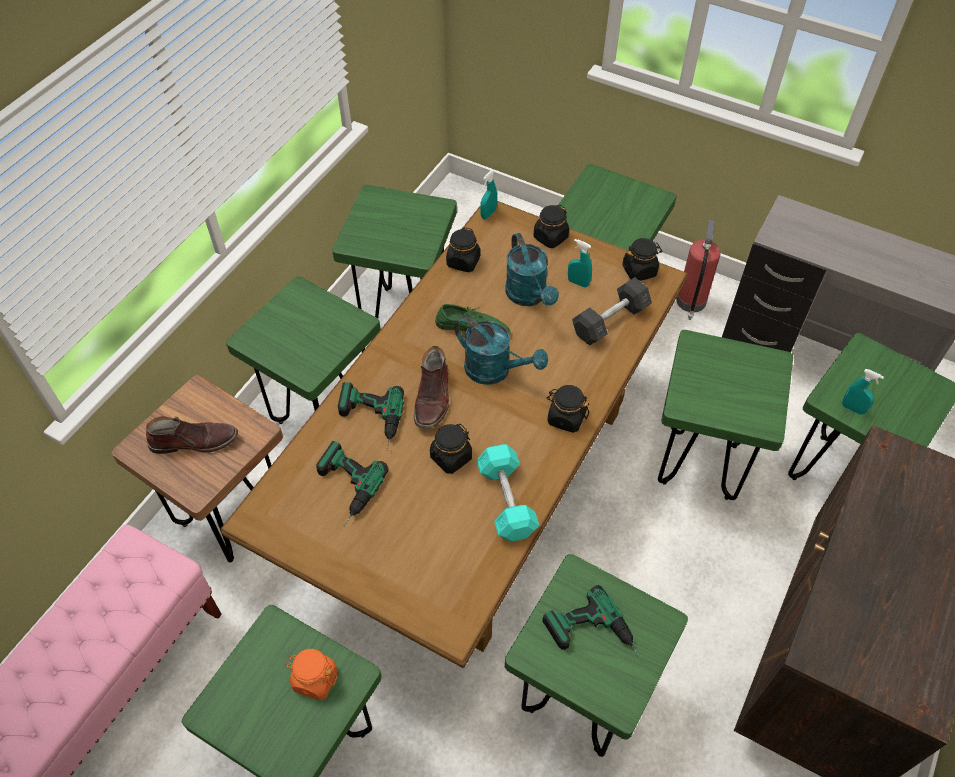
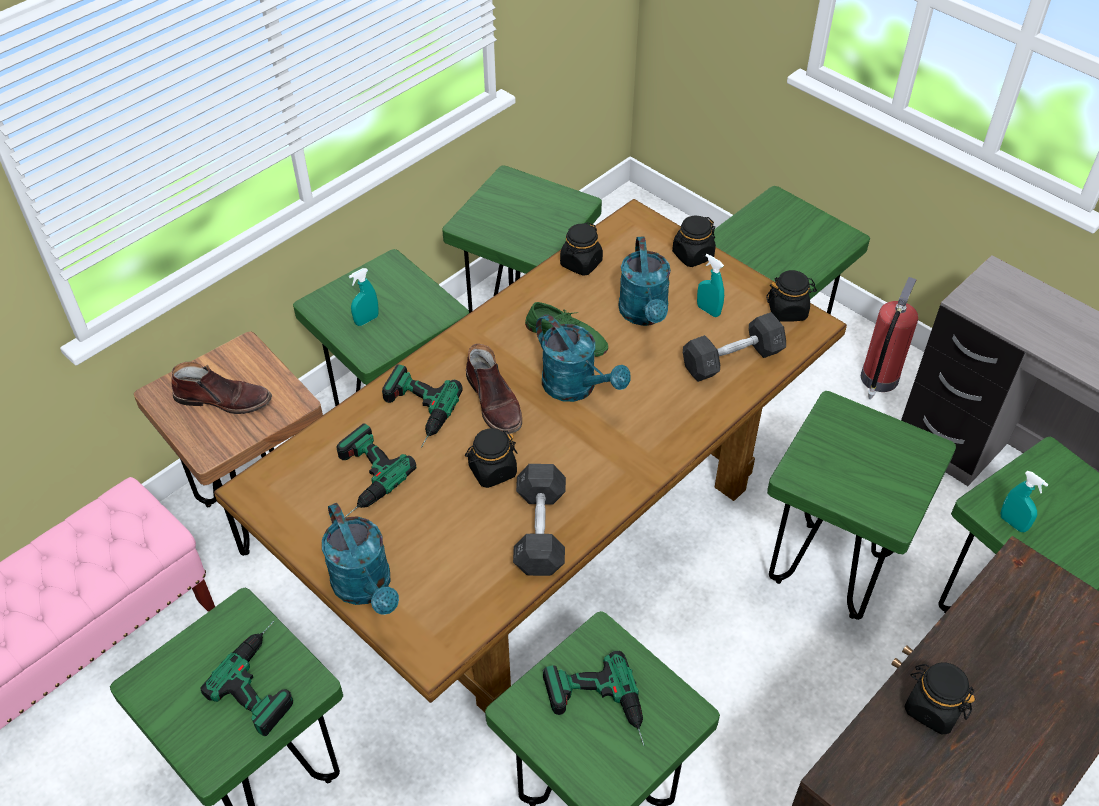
camera: 15 degrees right, 5 degrees down
(315, 679) = (265, 678): orange jar -> power drill
(381, 584) = (366, 588): none -> turquoise watering can
(433, 397) = (495, 402): brown boot -> brown boot turned 45 degrees counterclockwise
(488, 214) = (628, 217): turquoise spray bottle -> turquoise spray bottle (366, 320)
(506, 500) = (540, 531): turquoise dumbbell -> grey dumbbell
(566, 418) = (641, 456): black jar -> black jar (932, 708)

